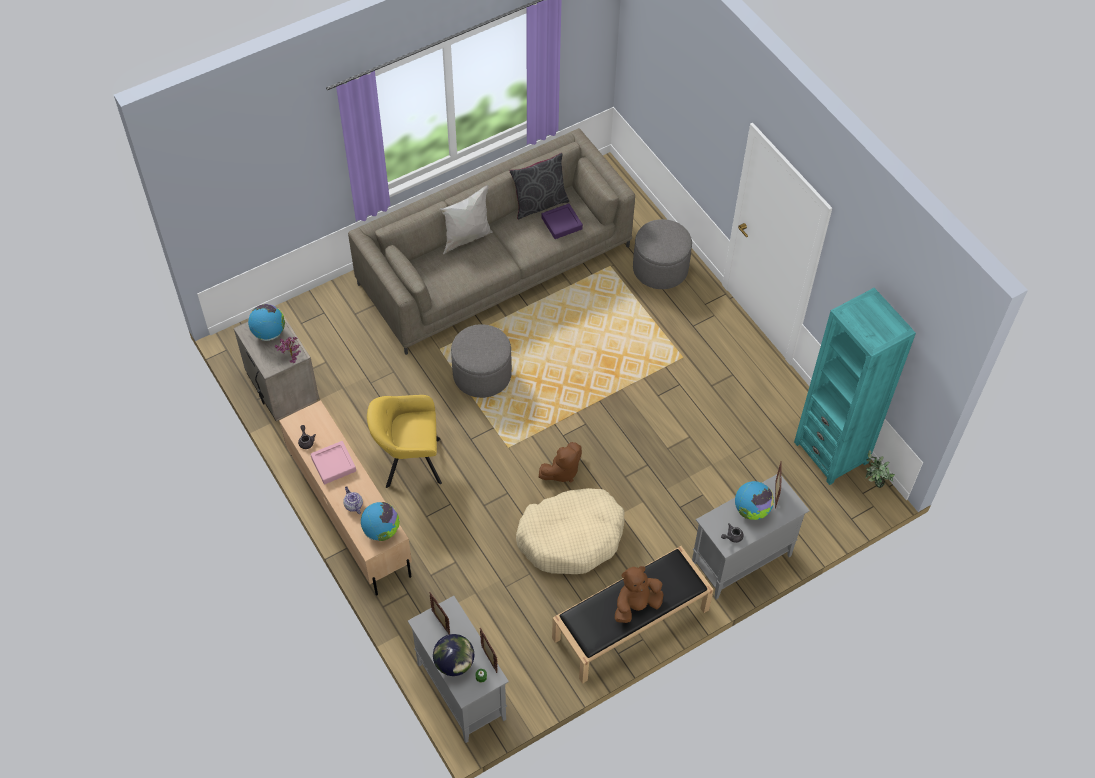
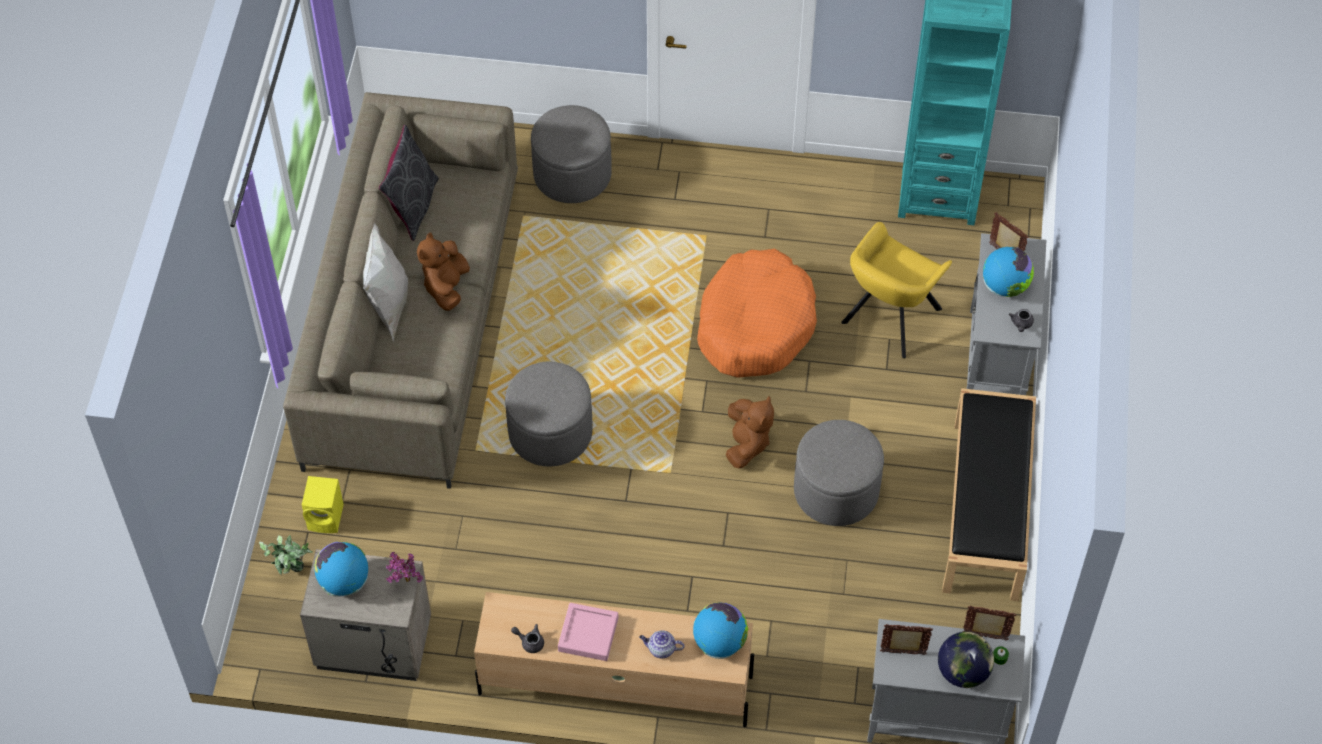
camera: 50 degrees left, 0 degrees up
(339, 314) = (327, 518): none -> yellow speaker
(409, 461) = (599, 580): yellow armchair -> yellow armchair (888, 319)
(561, 223) = (462, 205): purple tray -> none
(571, 537) = (836, 491): beige dog bed -> grey ottoman
(636, 605) = (1002, 474): brown plush toy -> brown plush toy (446, 286)
(646, 421) = (755, 324): none -> orange dog bed
(873, 485) = (1006, 190): potted plant -> potted plant (292, 574)

